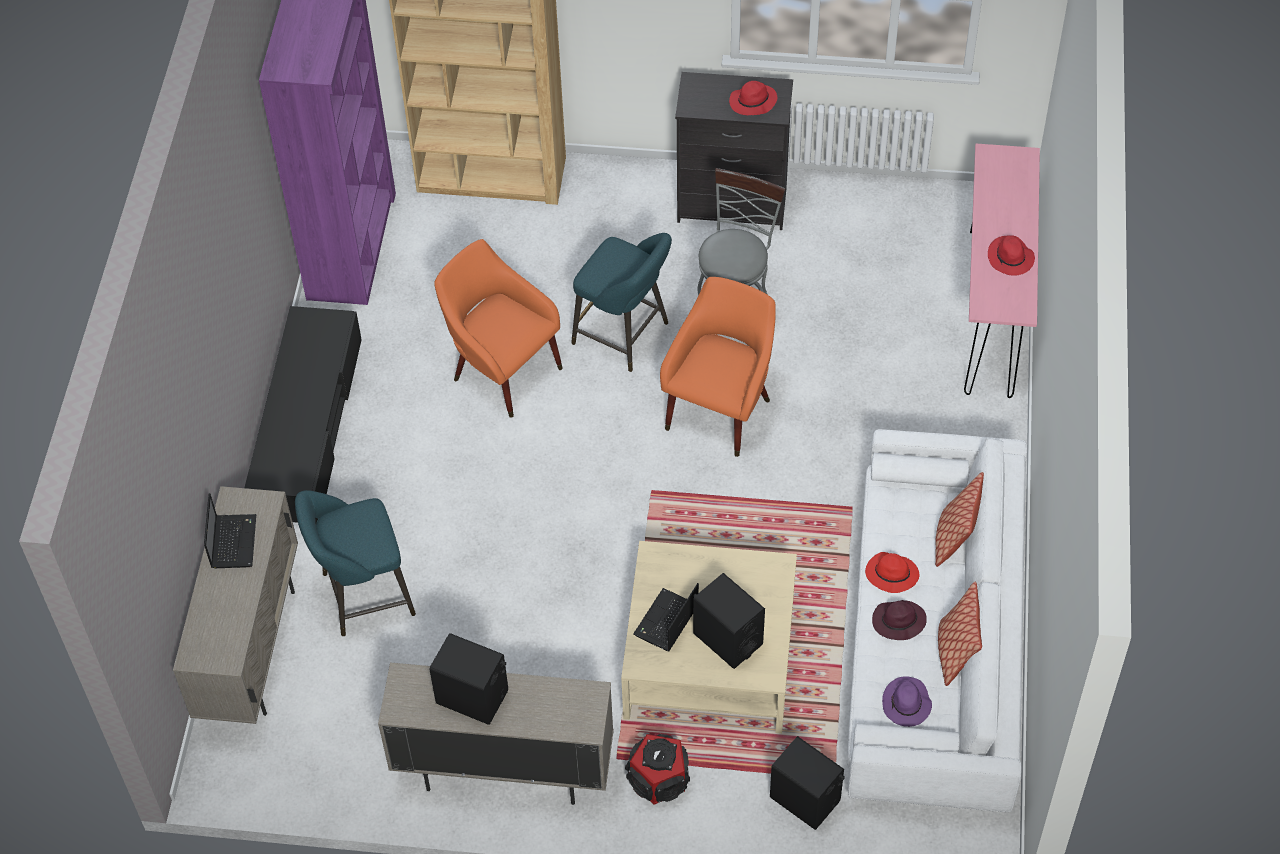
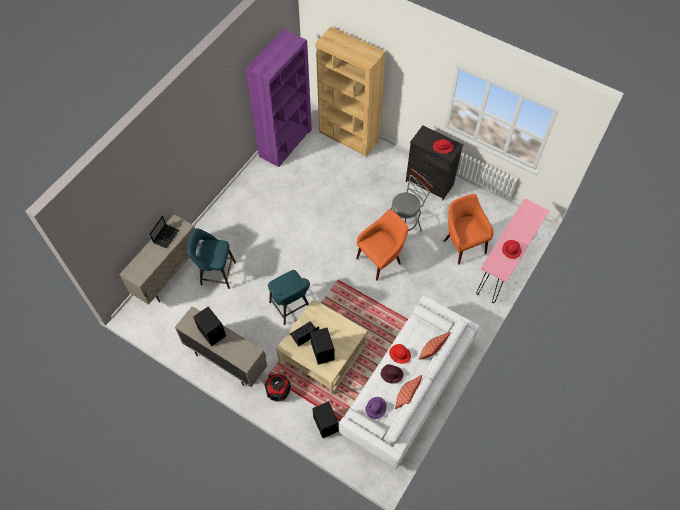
camera: 25 degrees right, 5 degrees up
(308, 428) = (233, 203): black tv stand -> none
(502, 369) = (311, 210): orange armchair -> orange armchair (463, 244)
(625, 336) = (362, 216): turquoise stool -> turquoise stool (291, 308)

